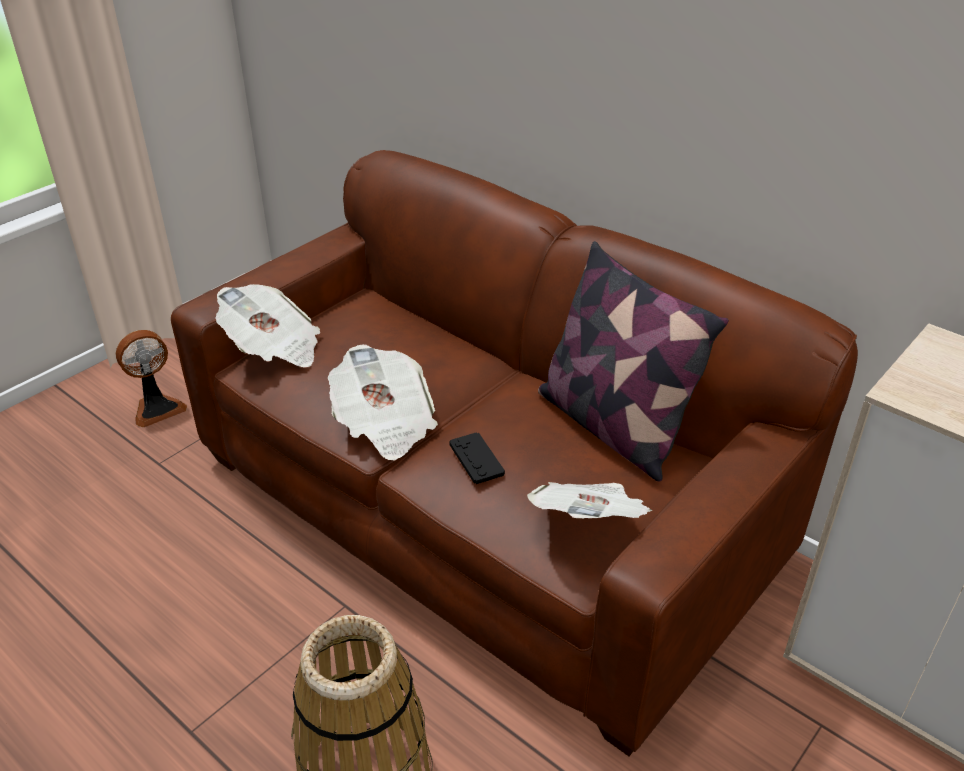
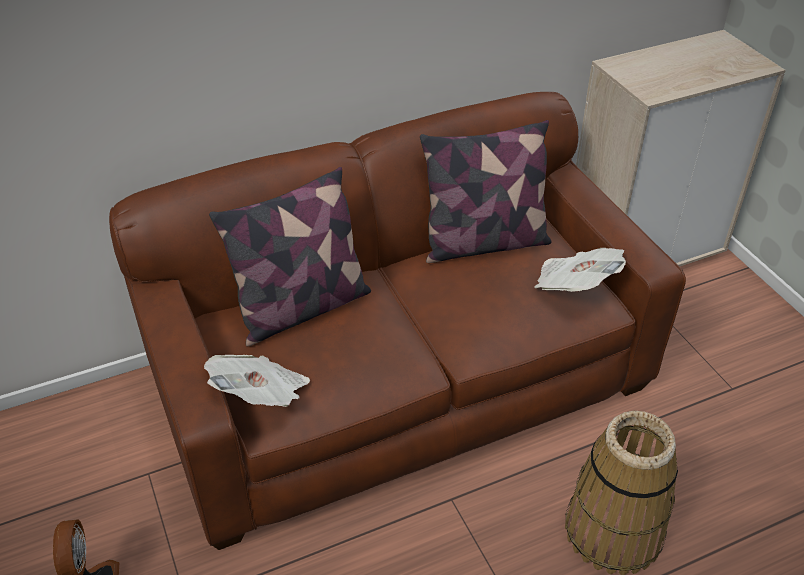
camera: 65 degrees left, 5 degrees up
(384, 424) = (405, 357): newspaper -> none
(405, 333) = (301, 308): none -> pillow
(476, 459) = (485, 316): black game controller -> none

